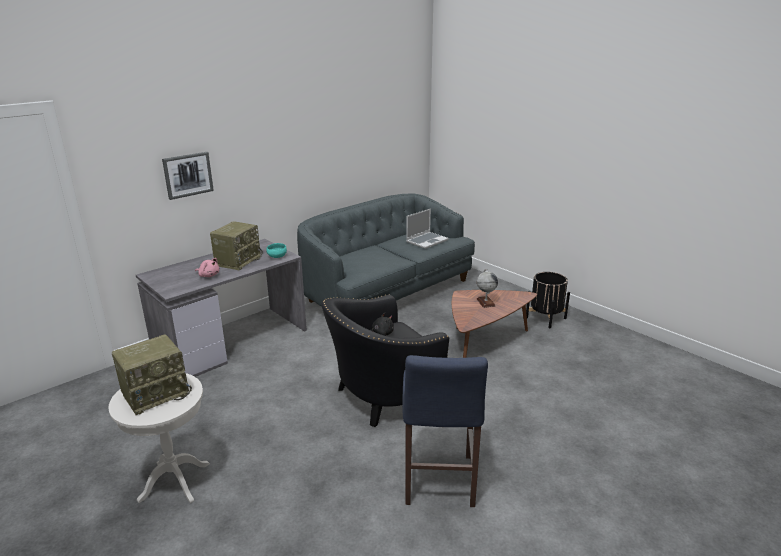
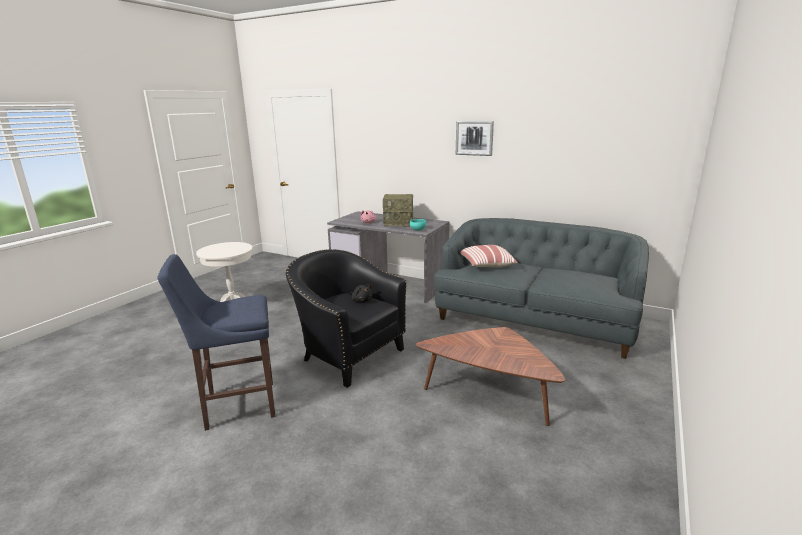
camera: 70 degrees right, 5 degrees down
(156, 394) = (226, 248): radio -> none
(188, 175) = (398, 152): picture -> picture (474, 138)
(357, 261) = (485, 265): none -> pillow
(427, 241) = (579, 281): laptop -> none
(485, 302) = (496, 348): globe -> none
(545, 318) = (603, 439): black planter -> none

